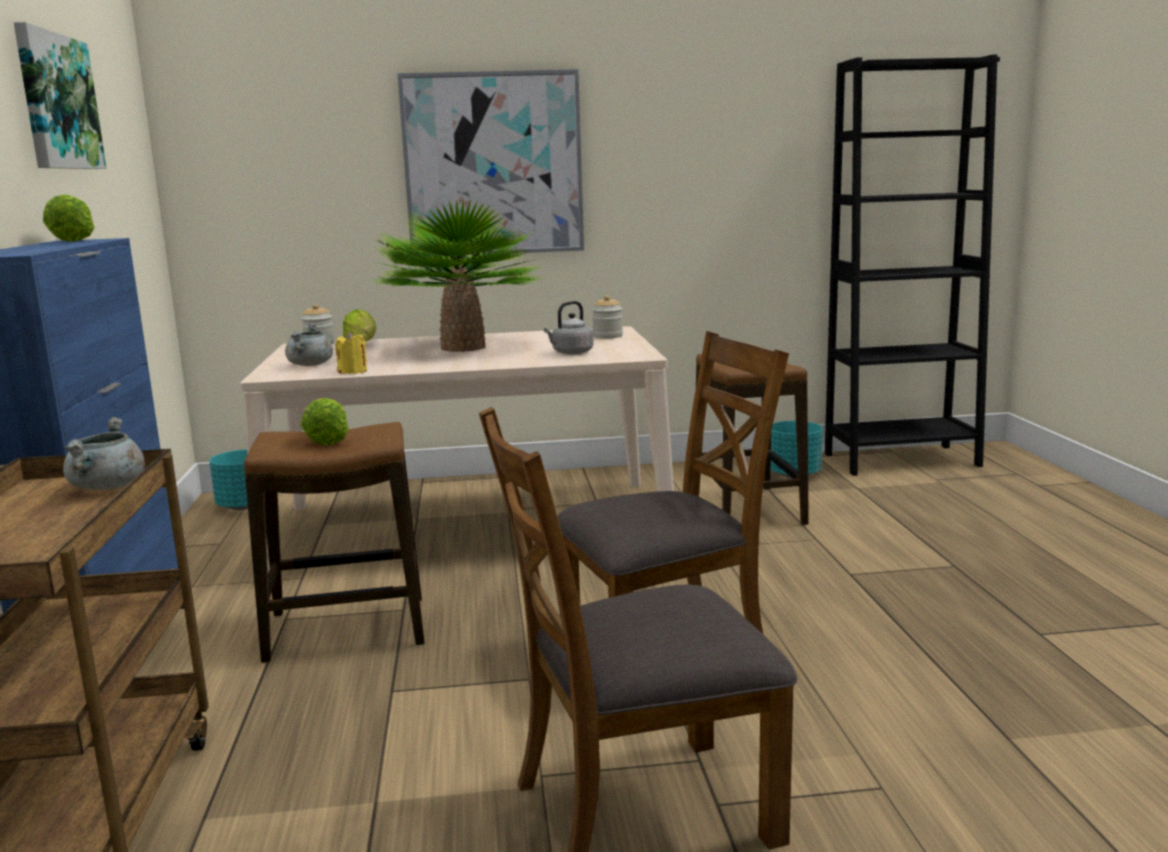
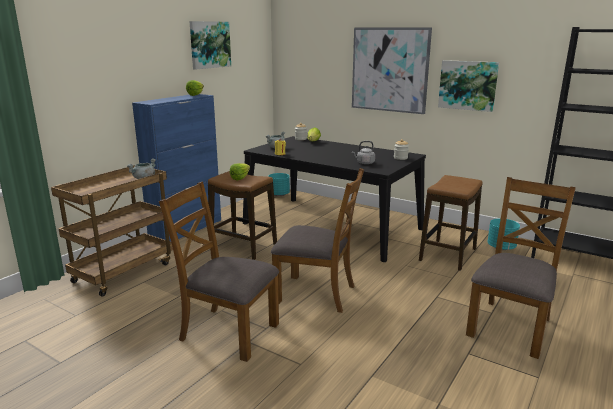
camera: 40 degrees right, 5 degrees up
(463, 347) = (338, 151): potted plant -> none
(471, 528) = (331, 226): beige dining table -> black dining table
(663, 182) = (468, 85): none -> picture
(1008, 574) = (510, 326): none -> brown chair

